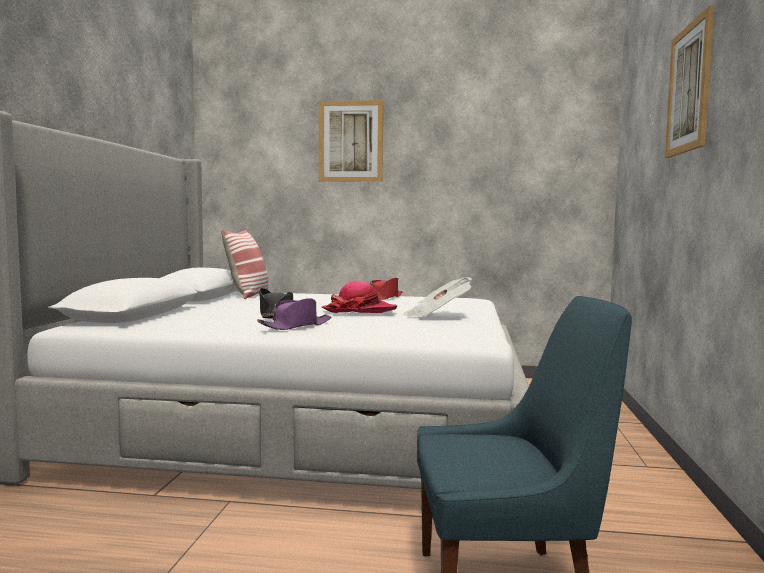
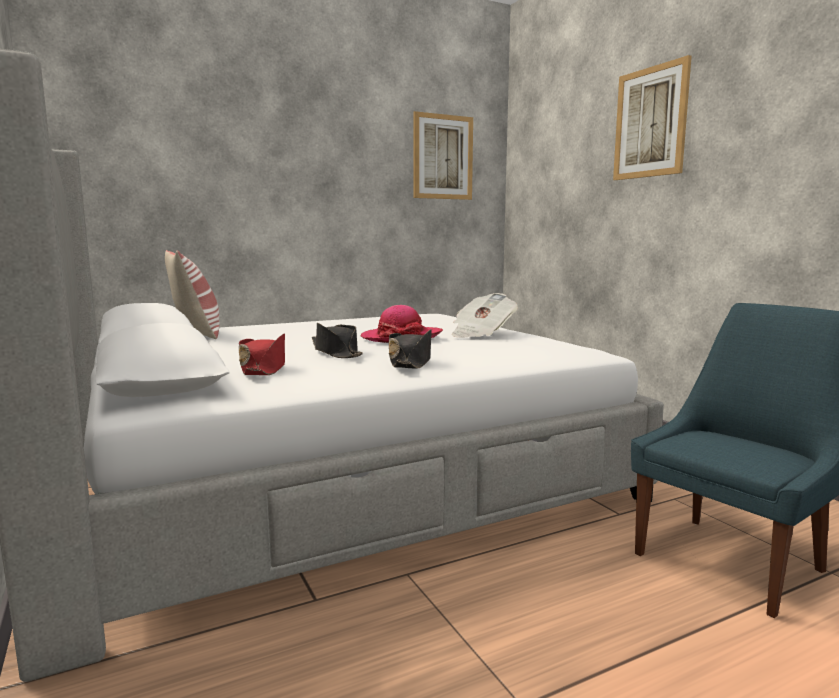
camera: 35 degrees left, 5 degrees up
(296, 326) = (410, 362): purple hat -> black hat
(350, 141) = (256, 140): picture -> picture (443, 157)
(384, 298) = (358, 321): red hat -> red hat (263, 369)

